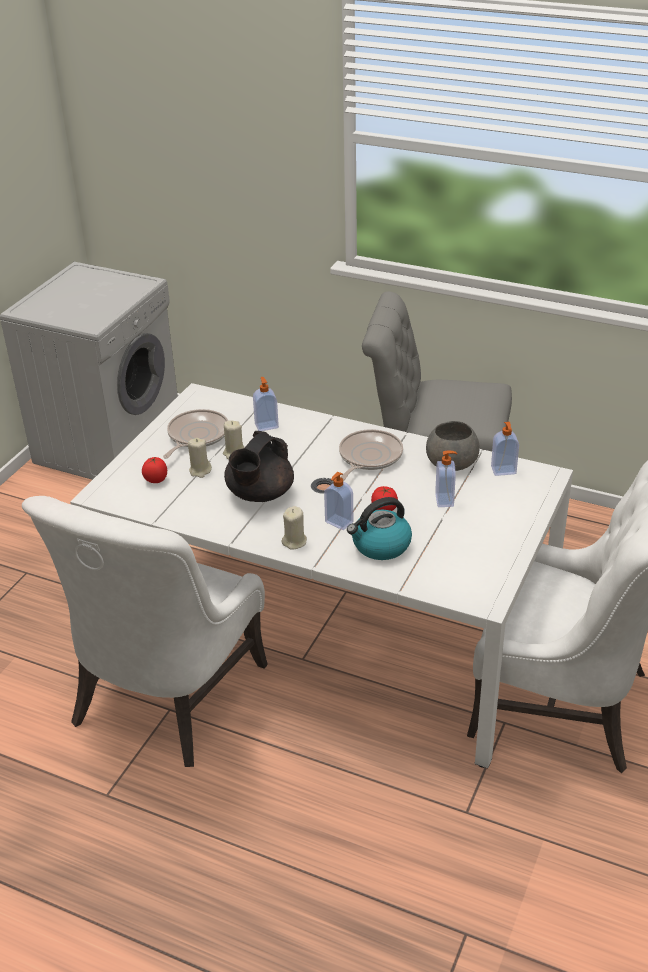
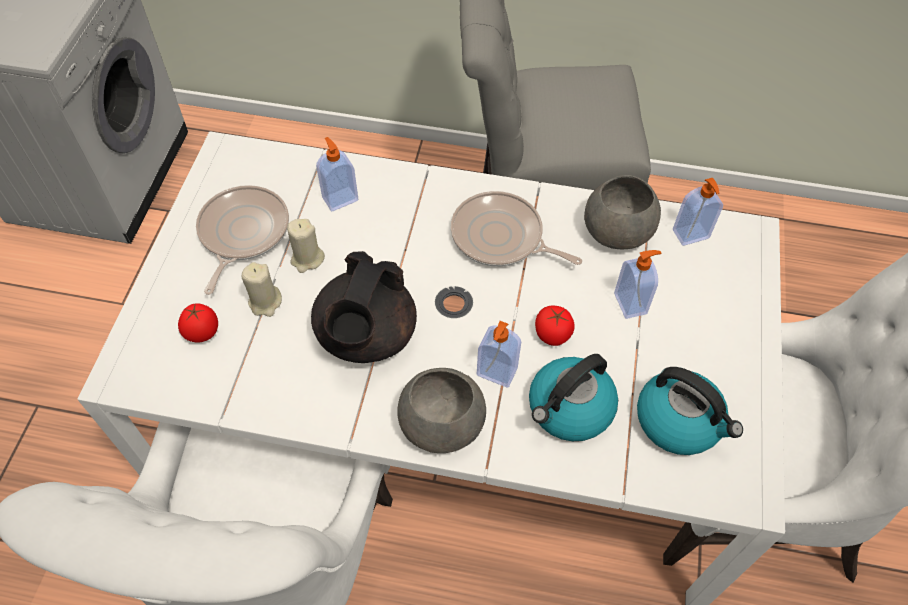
camera: 15 degrees left, 20 degrees up
(294, 541) = (443, 423): beige candle -> grey bowl
(368, 457) = (501, 237): frying pan -> frying pan turned 75 degrees counterclockwise
(453, 561) = (679, 421): none -> kettle

